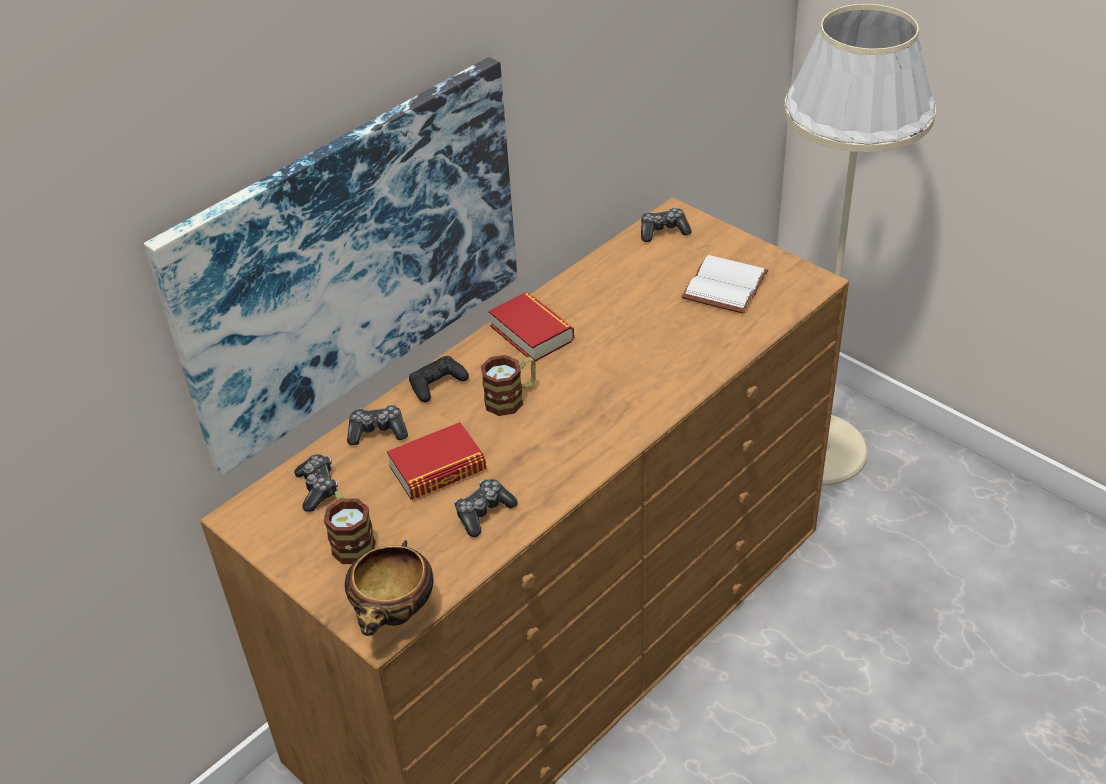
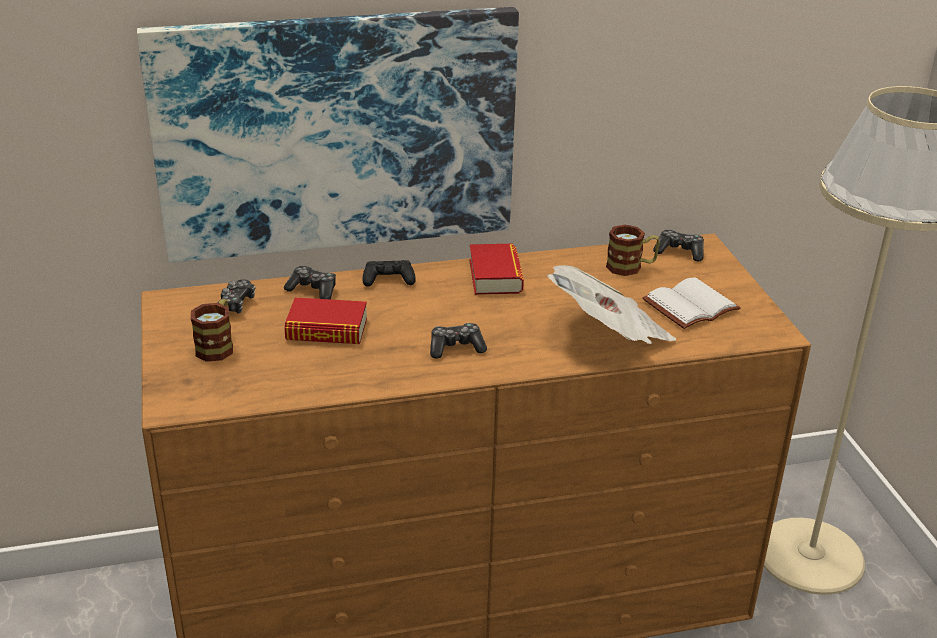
camera: 30 degrees right, 10 degrees down
(395, 615) = (191, 402): bowl -> none
(484, 513) = (326, 370): game controller -> game controller (456, 348)
(511, 398) = (431, 309): mug -> mug (631, 267)
(689, 350) = (609, 335): none -> newspaper

